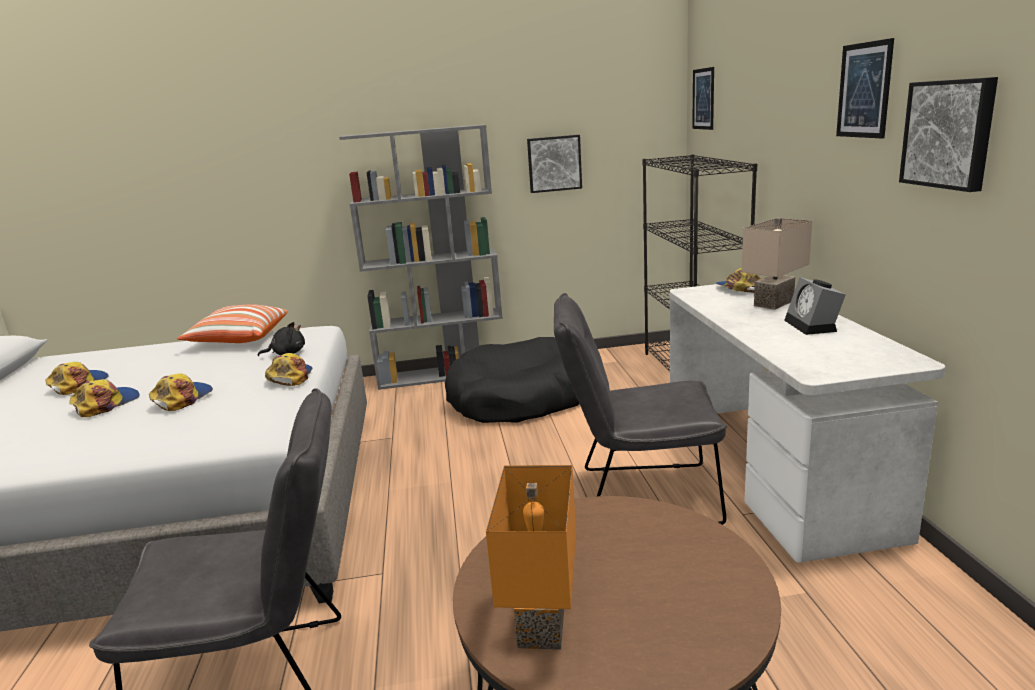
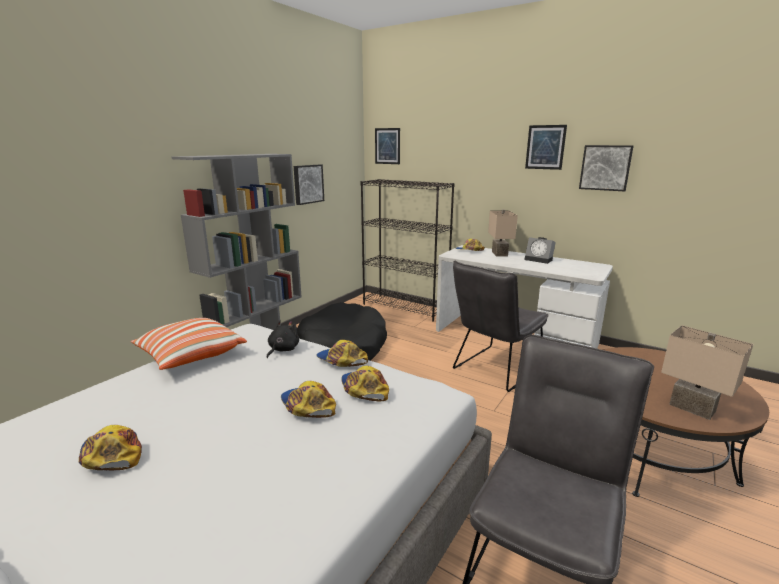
camera: 50 degrees left, 0 degrees up
(106, 404) = (229, 445): cap -> cap (364, 389)
(545, 624) = (693, 407): orange table lamp -> beige table lamp

